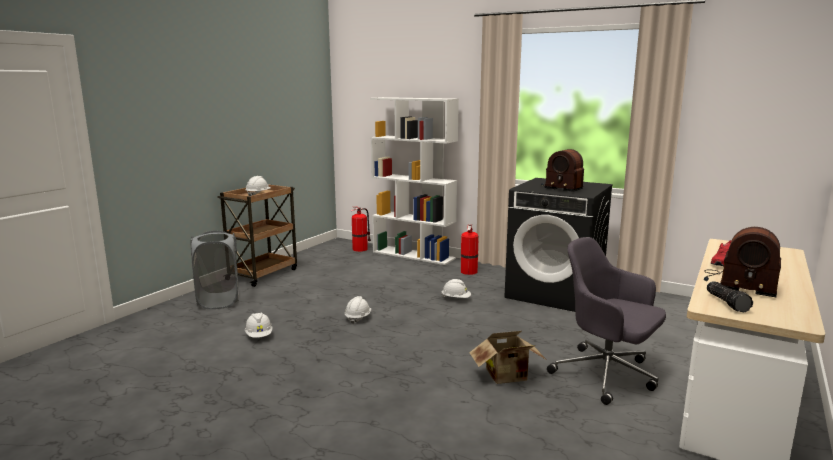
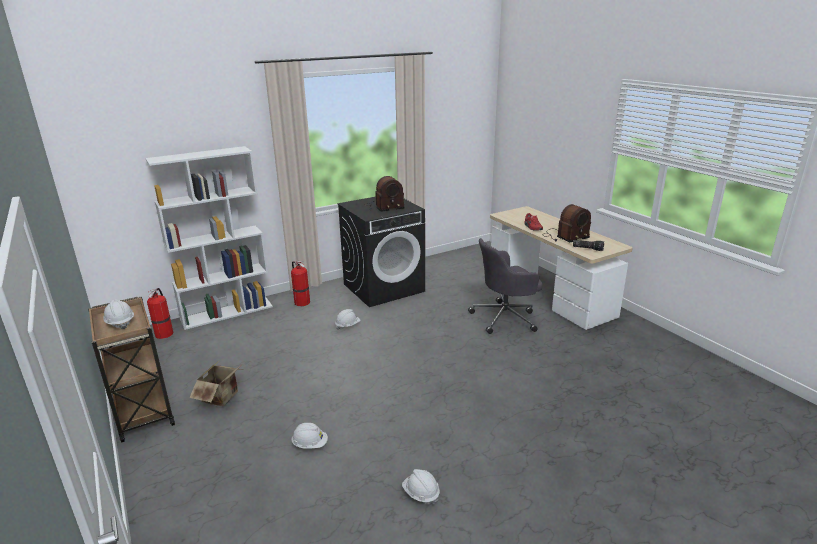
camera: 60 degrees left, 10 degrees up
(219, 301) = (184, 458): grey laundry basket -> none
(358, 318) = (332, 380): white hard hat -> white hard hat (421, 494)
(508, 377) = (483, 349): cardboard box -> cardboard box (223, 397)

